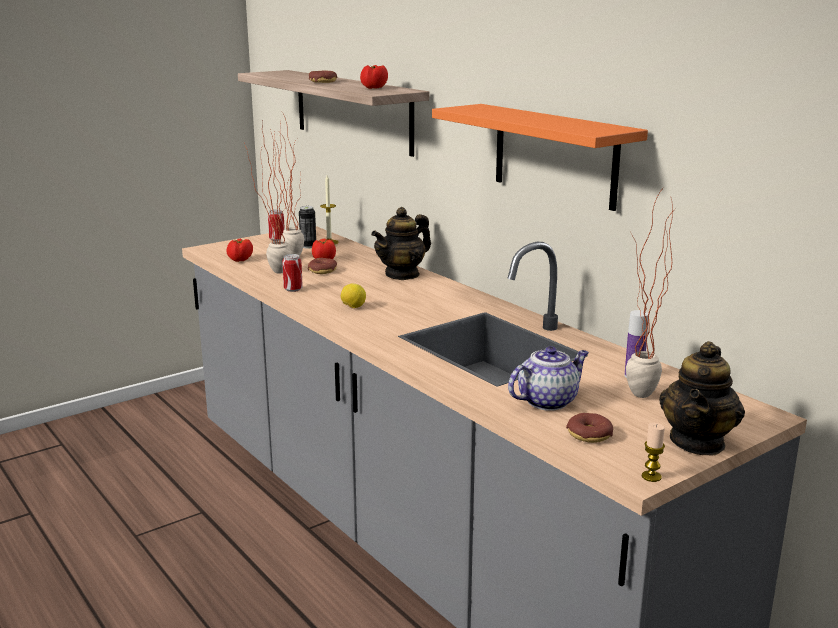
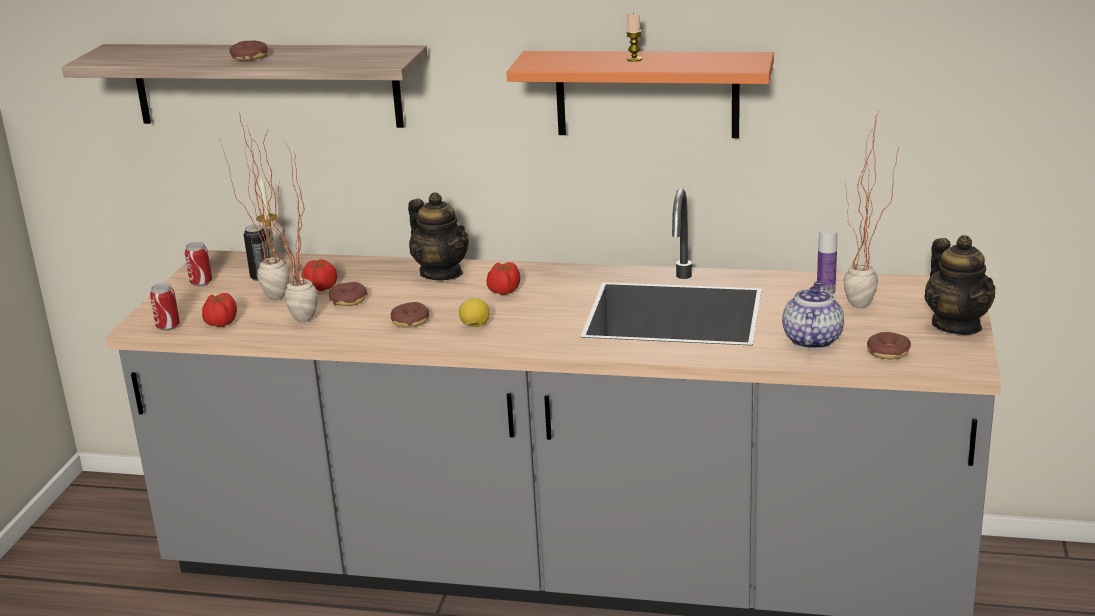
camera: 40 degrees left, 5 degrees up
(293, 289) = (368, 332): can -> can (168, 326)
(326, 292) = (410, 321): none -> donut
(374, 88) = (353, 55): tomato -> tomato (504, 291)
(402, 274) = (441, 273): teapot -> teapot turned 45 degrees counterclockwise
(651, 477) = (977, 363): candle -> candle (634, 59)

